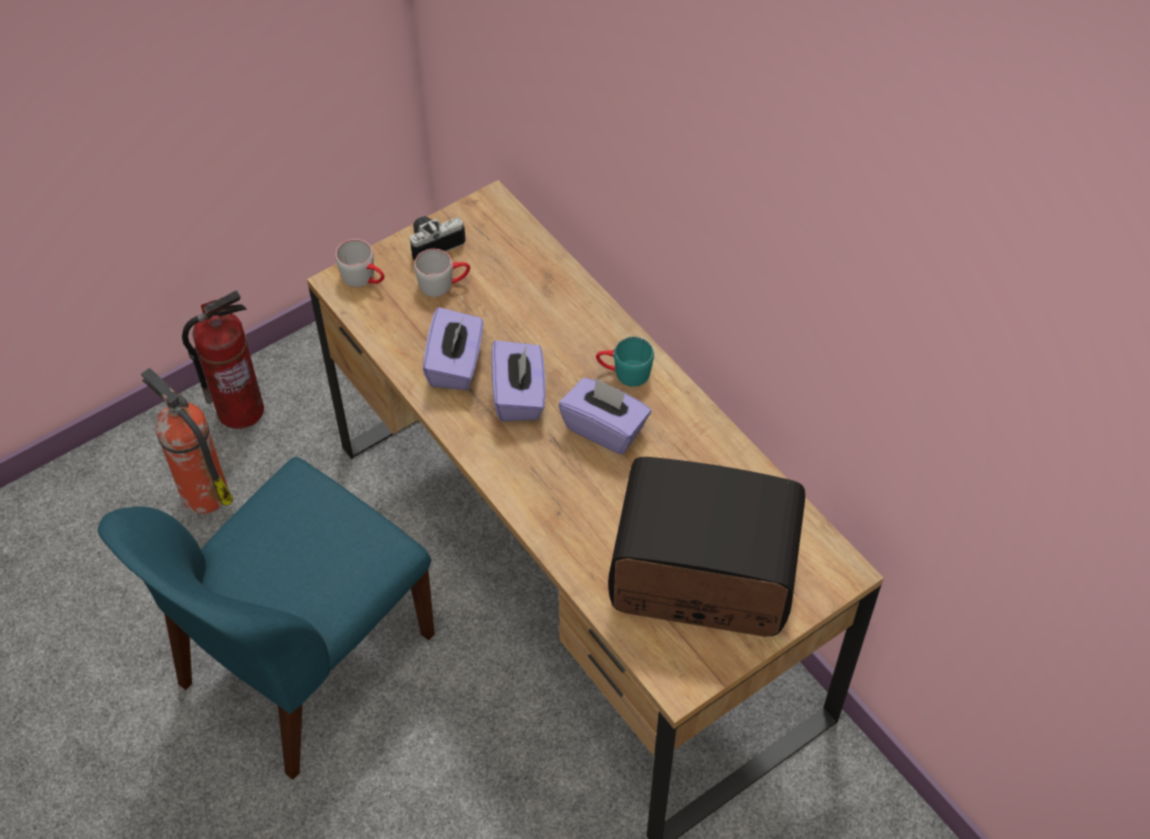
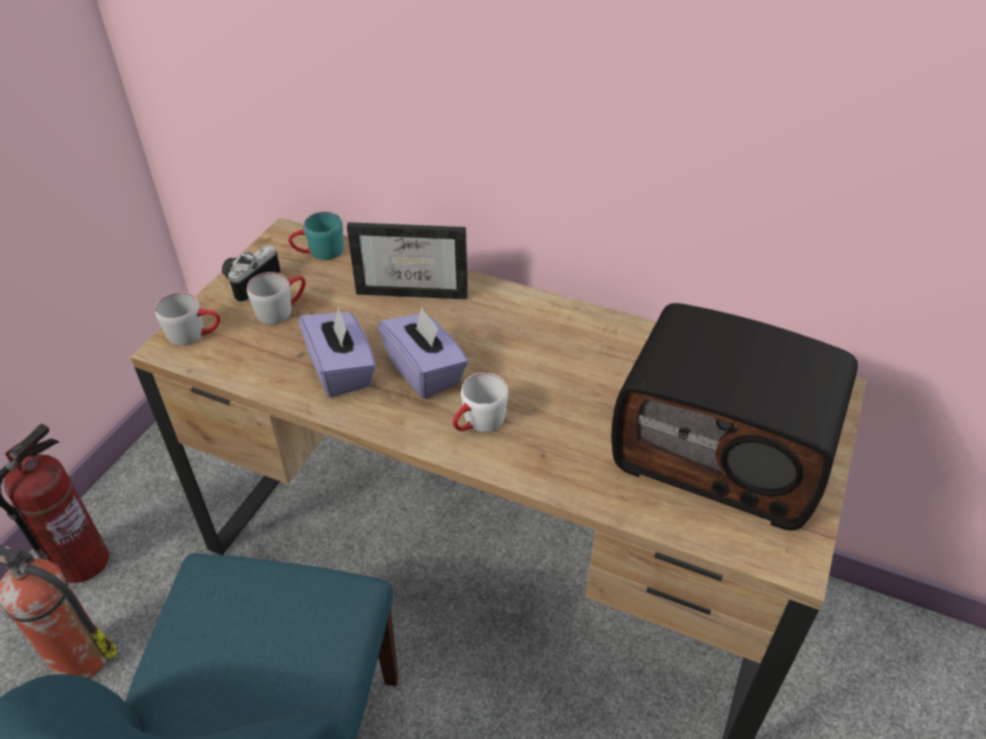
camera: 30 degrees left, 10 degrees down
(528, 462) = (478, 424): none -> white mug
(565, 309) = (415, 288): none -> picture frame
(605, 428) = (527, 364): purple tissue box -> none
(624, 373) = (508, 315): turquoise mug -> turquoise mug (319, 252)
(701, 578) = (722, 451): radio -> radio turned 135 degrees counterclockwise

